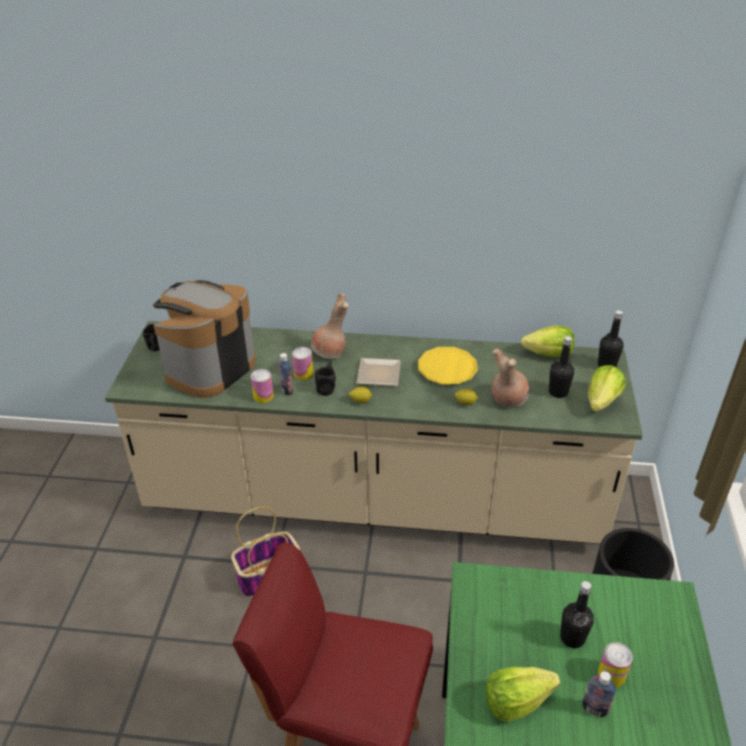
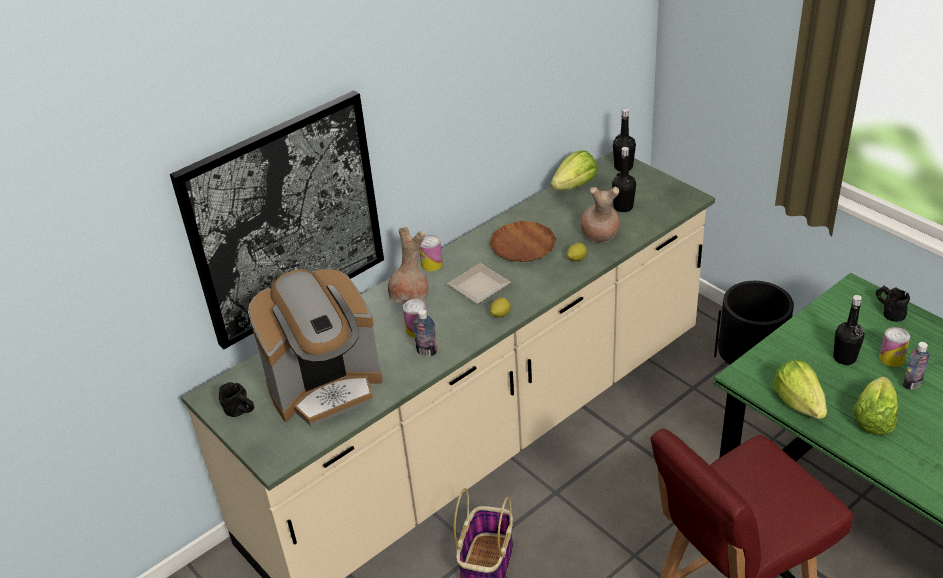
camera: 45 degrees left, 0 degrees up
(209, 368) = (325, 387): coffee machine -> coffee machine turned 105 degrees counterclockwise
(253, 237) = (285, 219): none -> picture
(263, 396) = (415, 370): can -> can (431, 264)
(326, 386) = (453, 324): black mug -> black mug (888, 312)
(447, 369) = (523, 246): yellow plate -> brown plate
(602, 401) = (659, 193): lettuce -> lettuce (799, 403)

